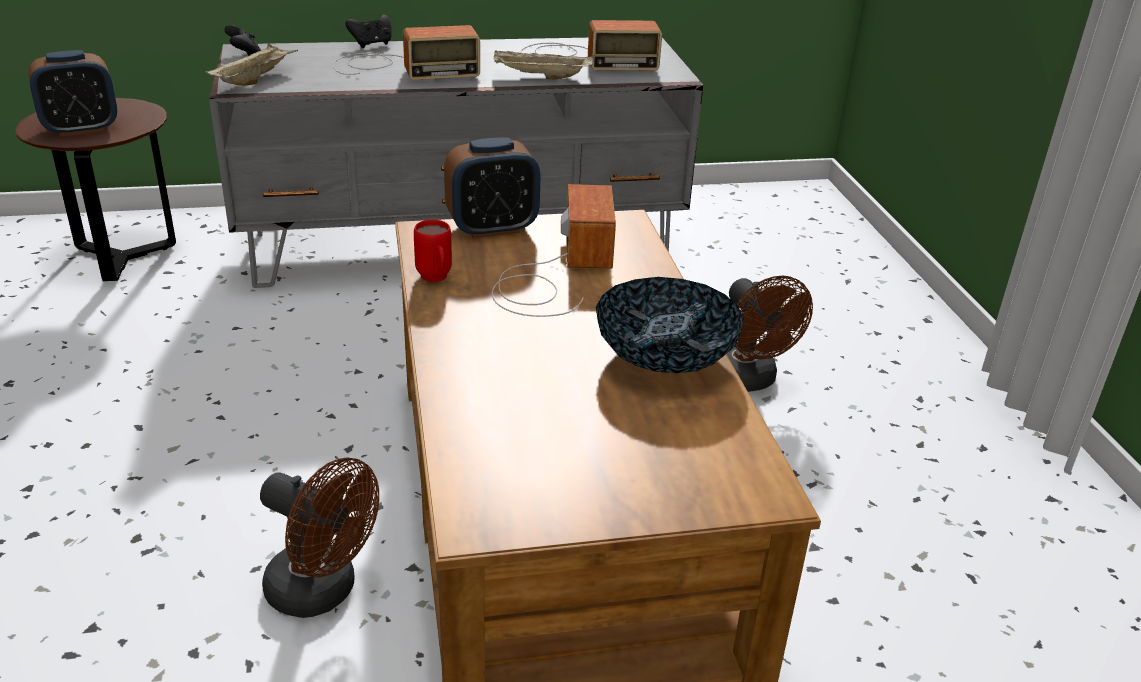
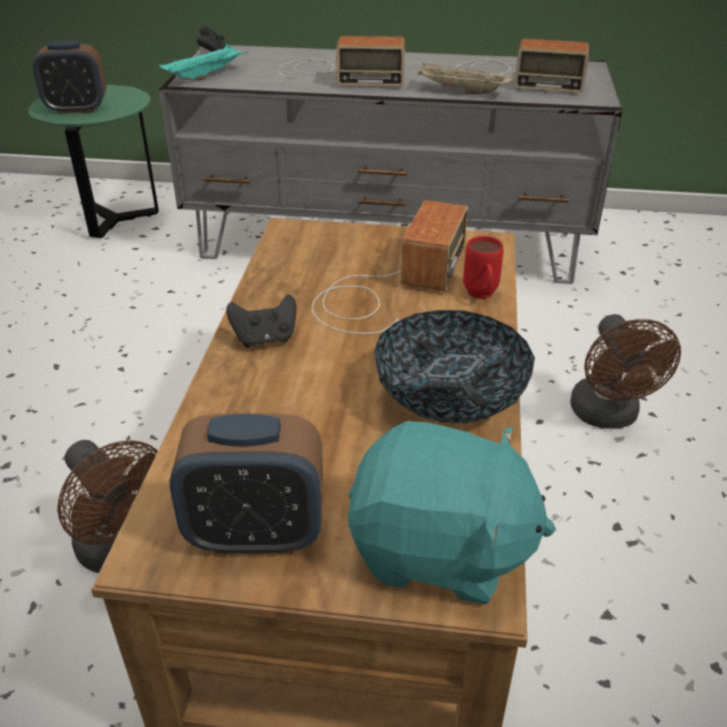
camera: 20 degrees right, 5 degrees up
(122, 258) = (115, 219): brown side table -> green side table
(255, 79) = (206, 76): beige tray -> turquoise tray
(372, 44) = (326, 51): black game controller -> black game controller (265, 338)
(436, 280) = (271, 279): red mug -> red mug (481, 296)
(492, 228) = (353, 235): alarm clock -> alarm clock (256, 533)
(722, 472) = (440, 550): none -> turquoise plush toy

